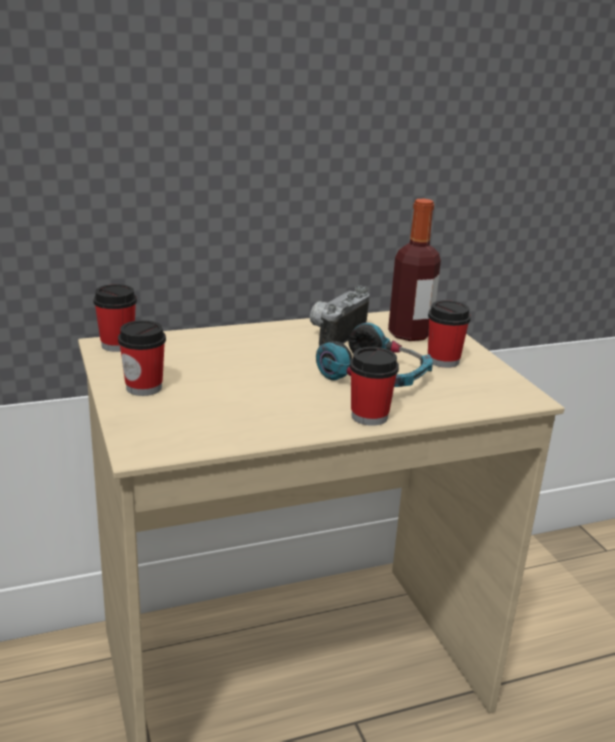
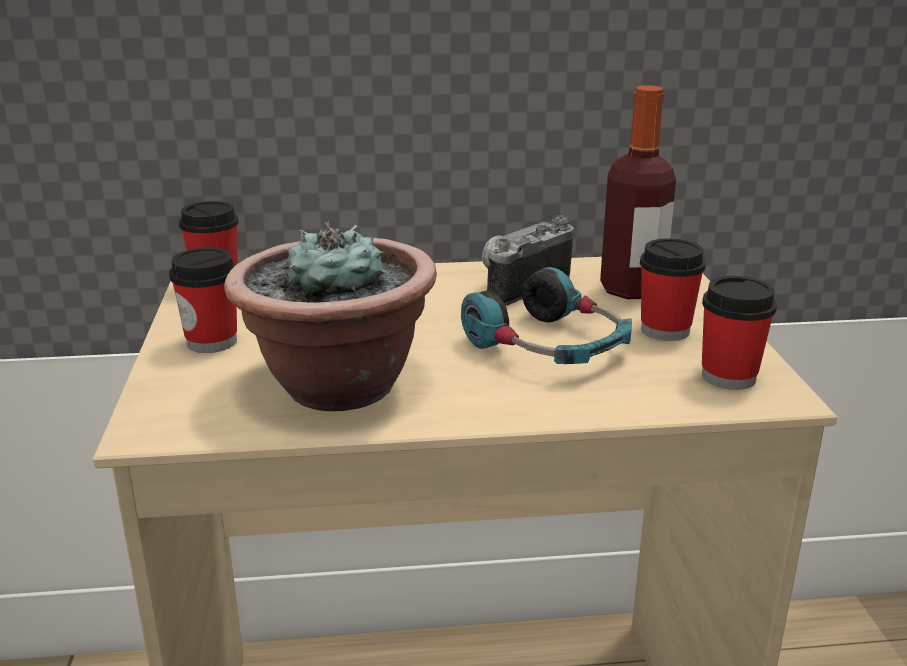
camera: 15 degrees right, 0 degrees up
(251, 411) = (337, 385): none -> potted plant
(369, 416) = (507, 406): cup -> cup (728, 377)

